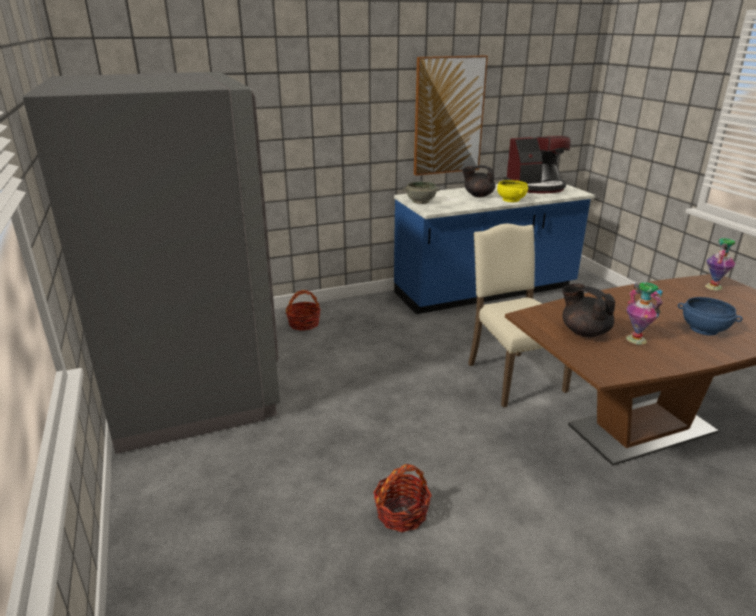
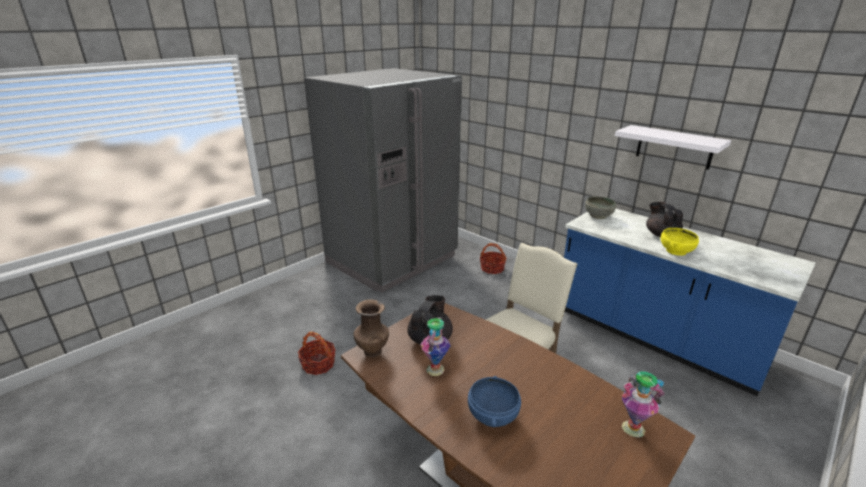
camera: 65 degrees right, 0 degrees up
(448, 116) = (674, 147): picture -> white shelf
(535, 187) = (754, 258): coffee machine -> none
(598, 366) = (372, 351): none -> brown vase

